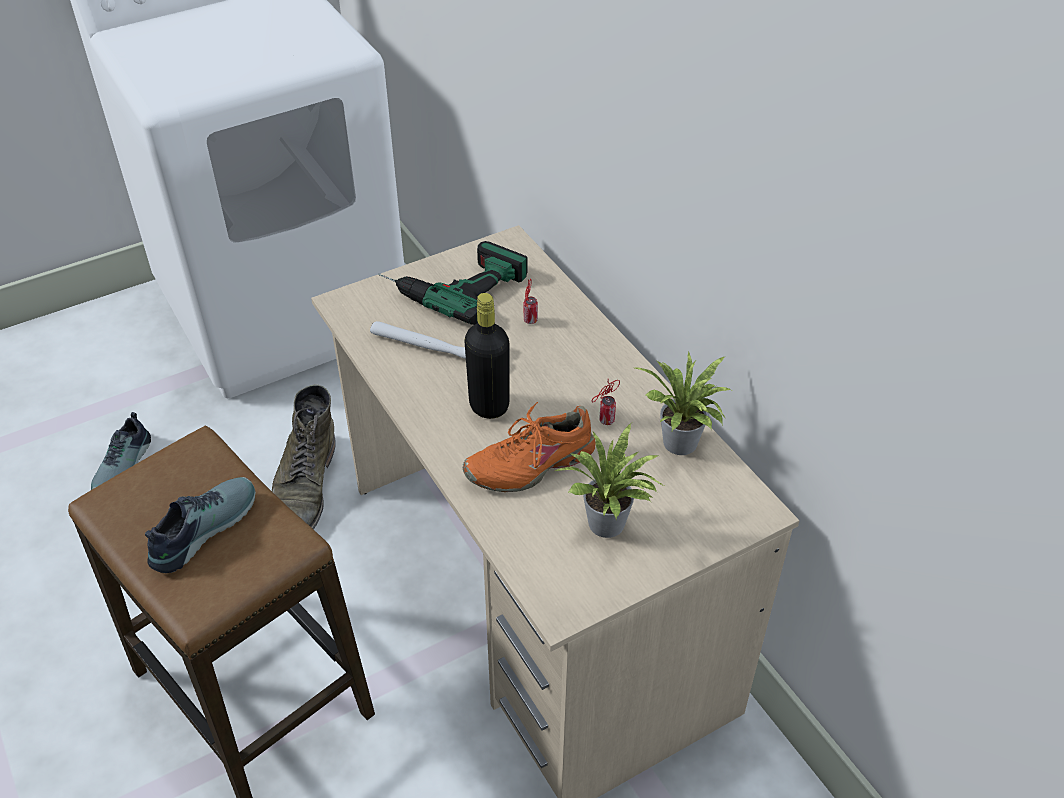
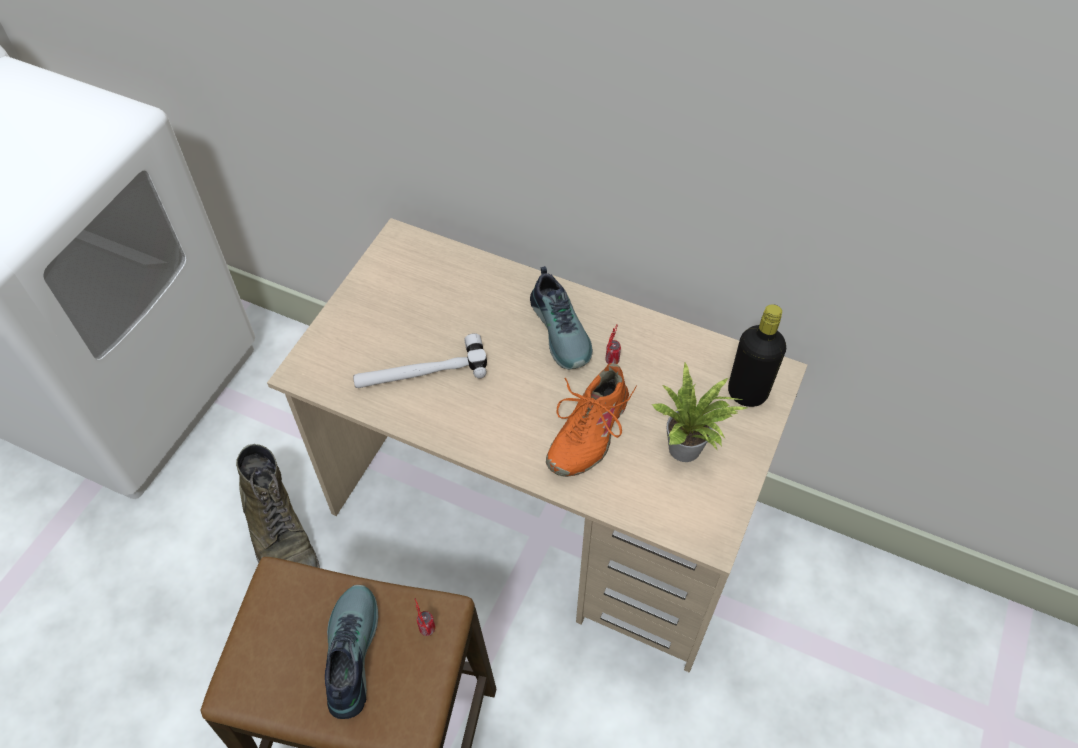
camera: 35 degrees left, 10 degrees up
(125, 465) = (91, 617): shoe -> shoe (562, 330)
(451, 283) = (381, 303): power drill -> none
(489, 405) = (512, 399): black bottle -> black bottle (747, 393)
(530, 322) = (479, 305): can -> can (428, 630)
(680, 446) = (682, 351): potted plant -> none

